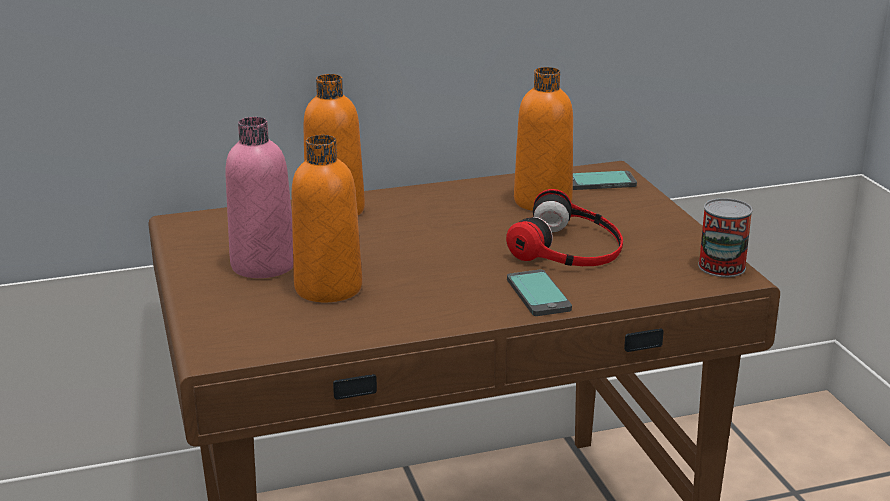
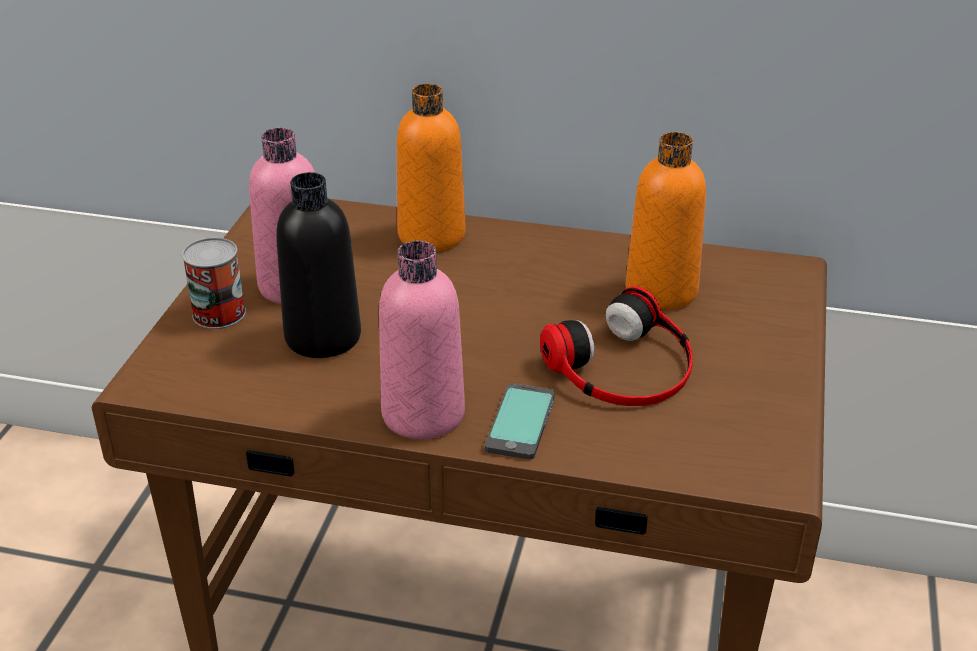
camera: 30 degrees right, 10 degrees up
(328, 288) = (323, 337): orange bottle -> black bottle
(464, 309) = (423, 414): none -> pink bottle
(599, 182) = (756, 283): phone -> none
(721, 266) = (775, 460): can -> can (219, 313)

